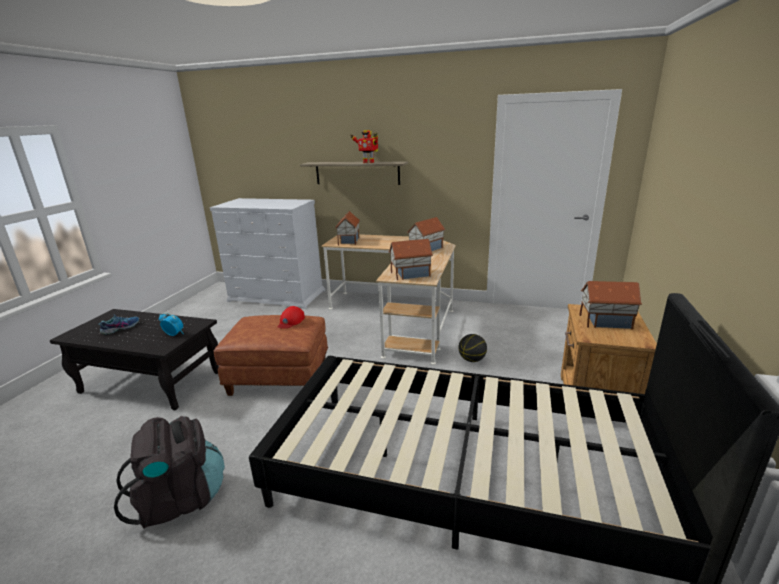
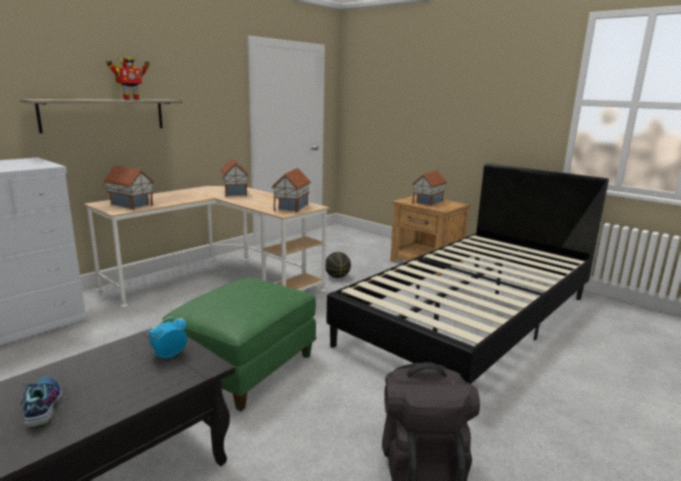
camera: 65 degrees left, 5 degrees down
(280, 377) = (245, 367): brown ottoman -> green ottoman
(291, 321) = (249, 285): red cap -> none

